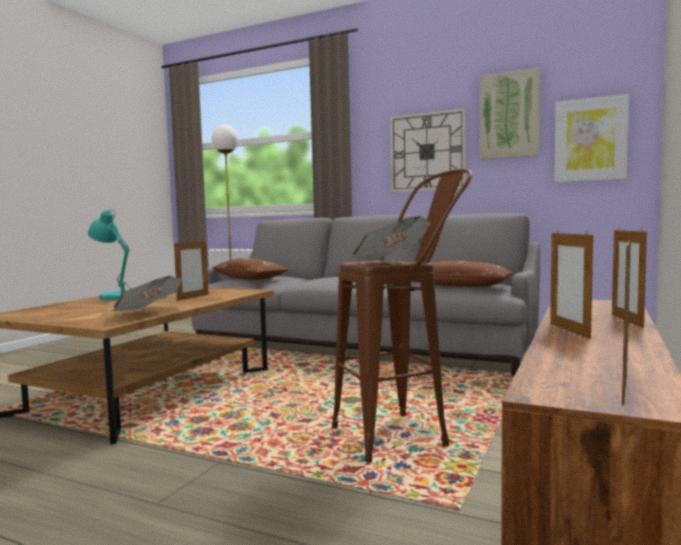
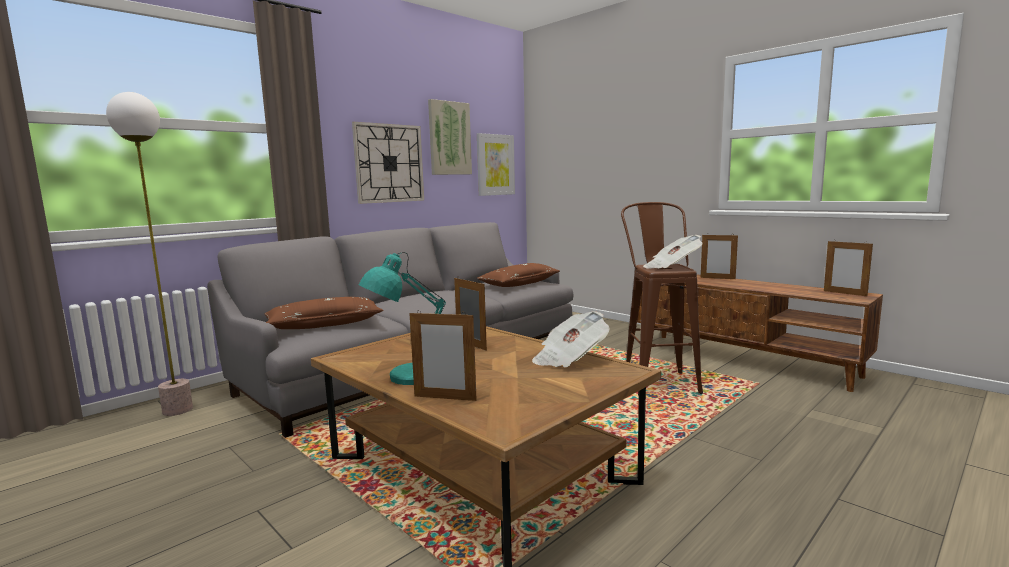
camera: 70 degrees left, 5 degrees up
(569, 331) = (741, 285): picture frame -> picture frame (445, 398)

